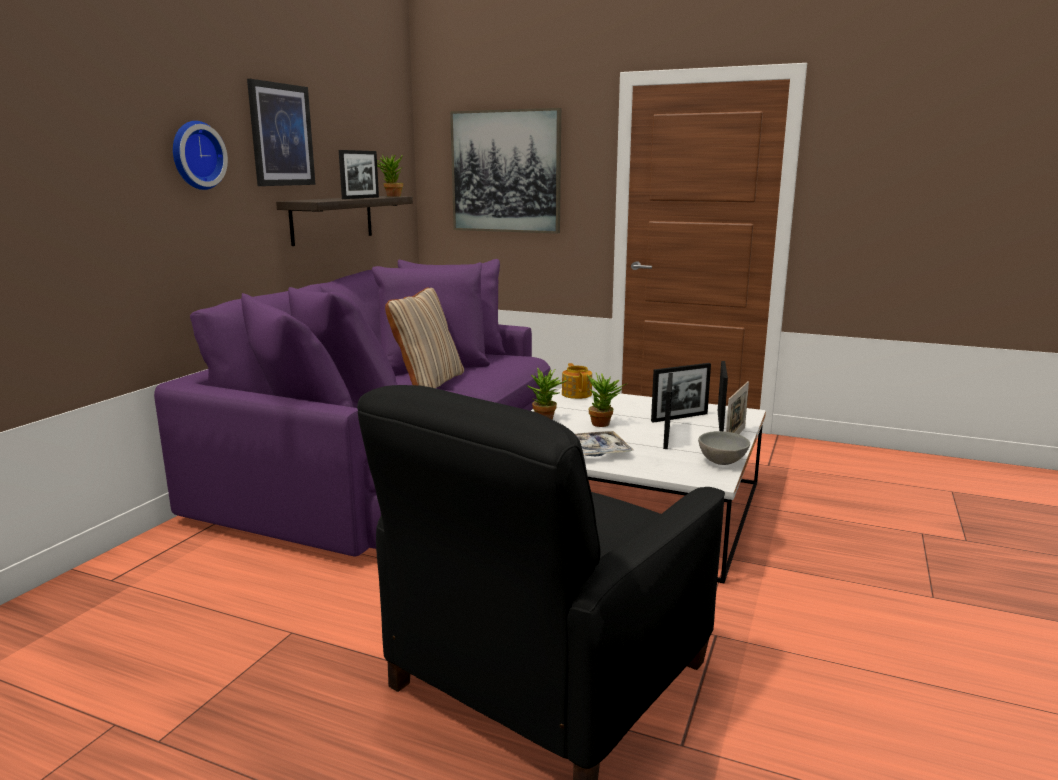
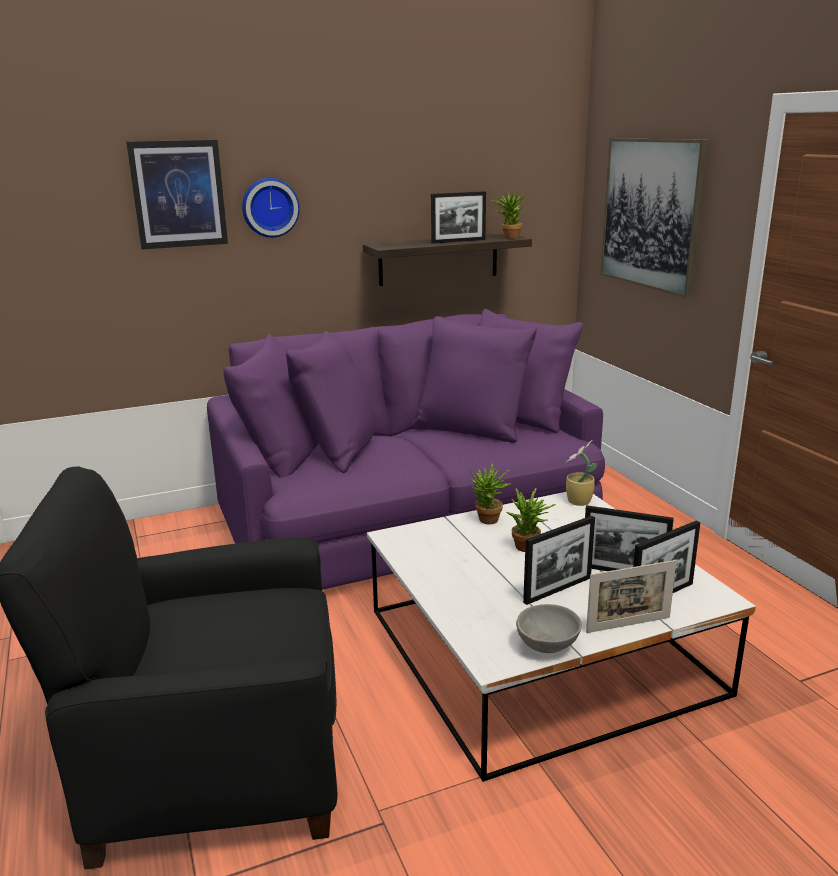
camera: 45 degrees right, 5 degrees up
(281, 135) = (375, 180): picture -> picture (178, 194)
(428, 384) = (423, 448): beige pillow -> none
(577, 394) = (578, 502): teapot -> potted plant
(594, 451) = (456, 576): tray -> none

